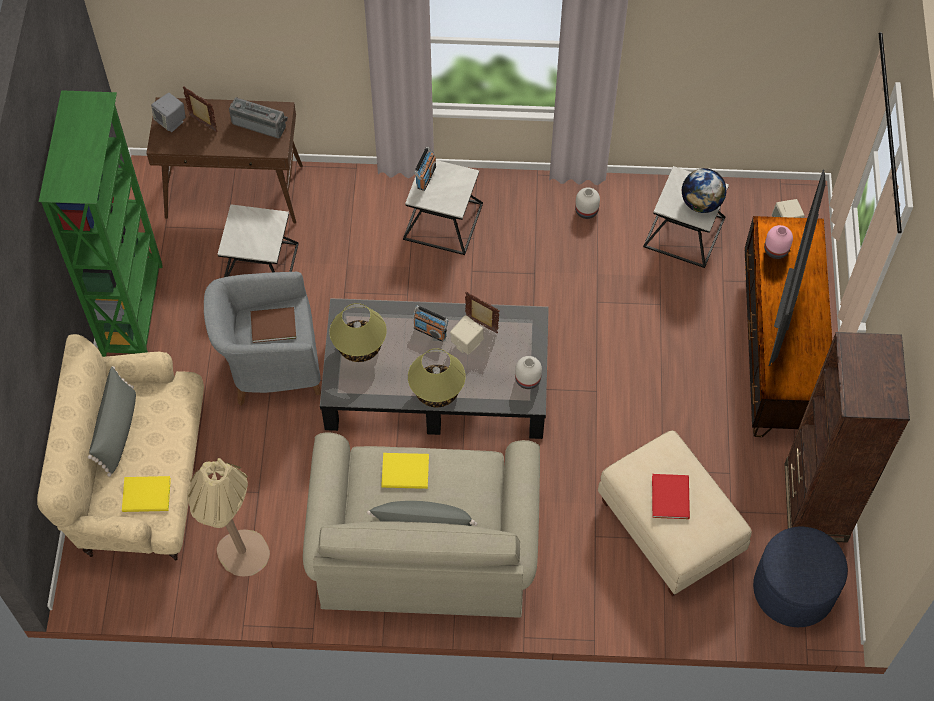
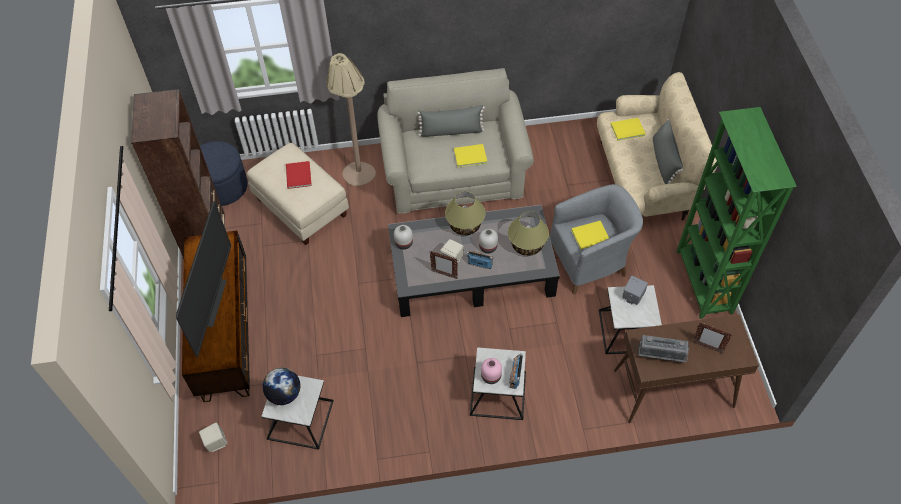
camera: 170 degrees right, 5 degrees down
(171, 122) = (734, 344): grey speaker -> grey speaker (632, 297)
(241, 565) = (561, 146): beige floor lamp -> beige floor lamp (358, 168)
(272, 324) = (591, 236): brown book -> yellow book
(586, 210) = (383, 425): white vase -> white vase (488, 247)
(776, 250) = (222, 340): pink vase -> pink vase (490, 376)

